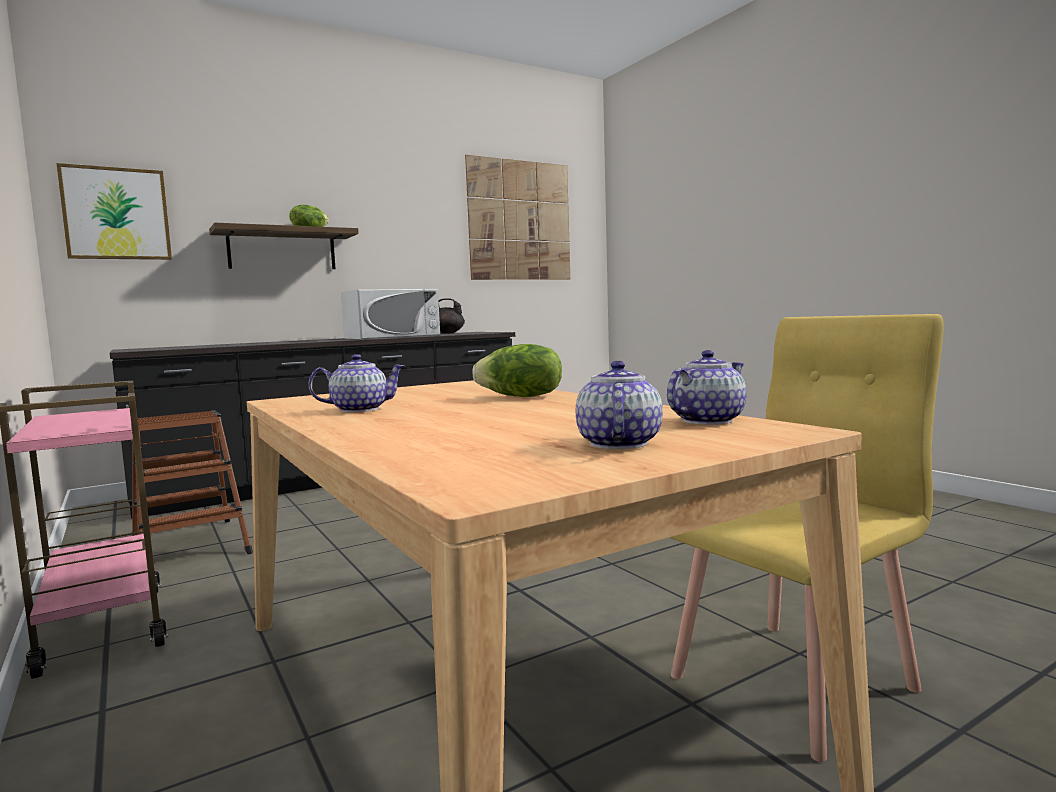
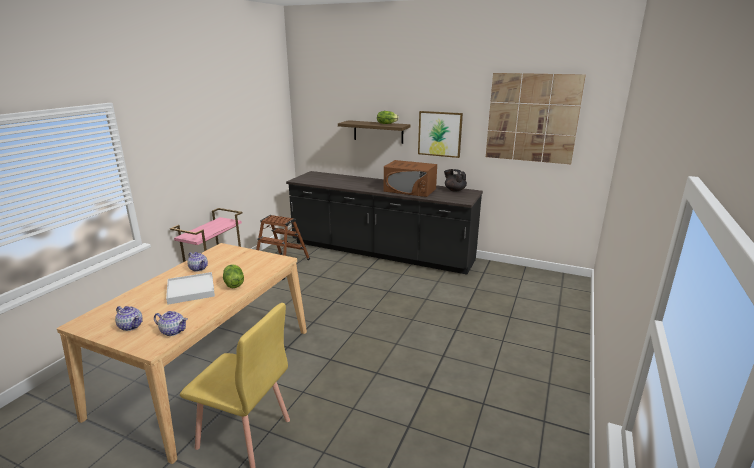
camera: 55 degrees right, 15 degrees up
(116, 214) = (315, 113): picture -> picture (440, 134)
(392, 336) = (410, 190): white microwave -> brown microwave
(483, 413) = (191, 290): none -> white tray
(617, 444) = (131, 326): teapot -> teapot turned 60 degrees clockwise

